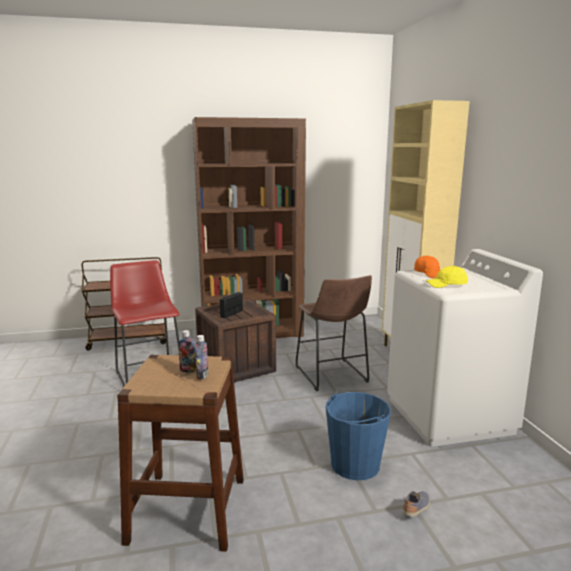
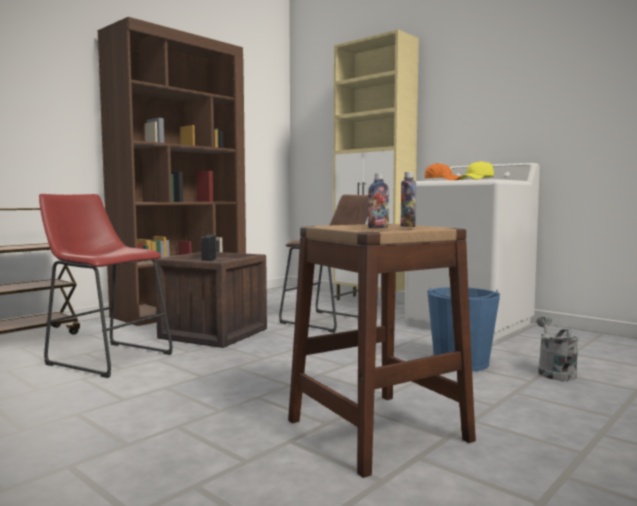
camera: 35 degrees left, 10 degrees down
(416, 509) = (554, 371): shoe -> grey watering can

